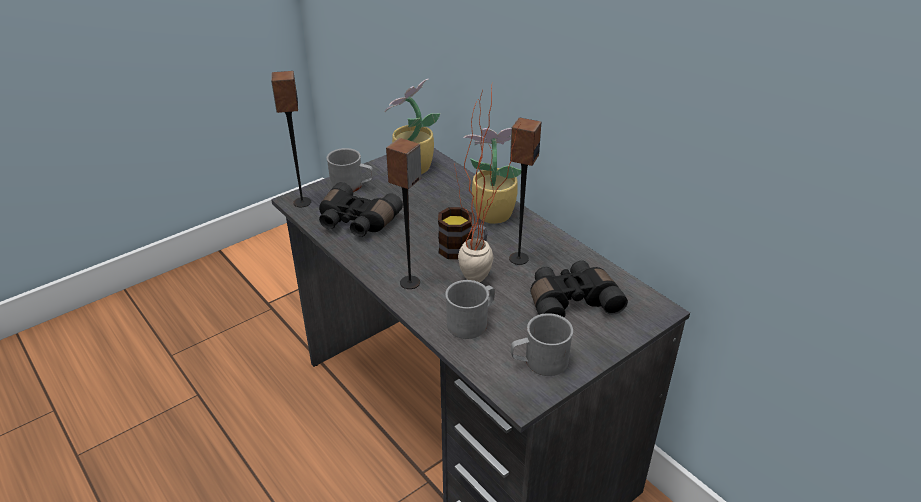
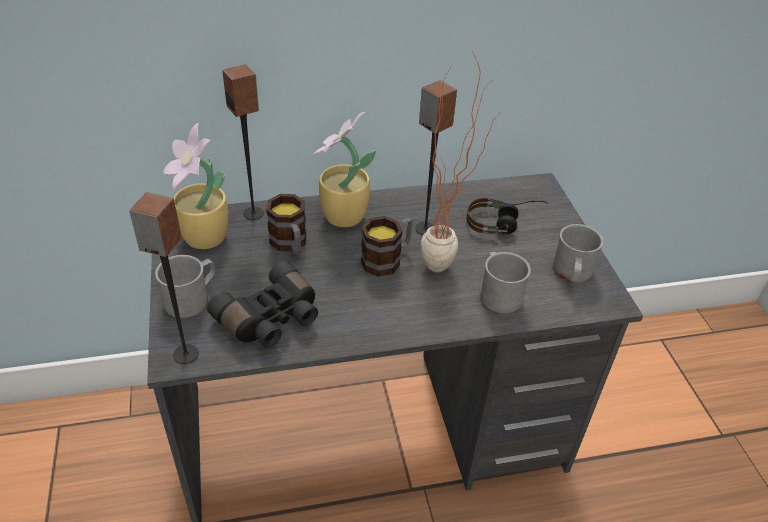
camera: 65 degrees left, 5 degrees up
(410, 283) = (413, 314): speaker -> speaker (254, 213)
(438, 203) = (290, 244): none -> mug
(571, 301) = (504, 224): black binoculars -> headphones

